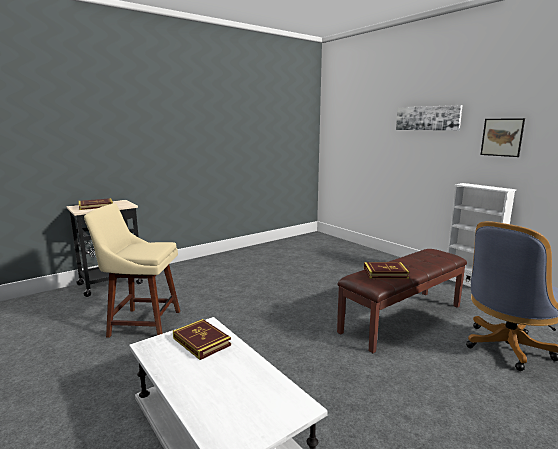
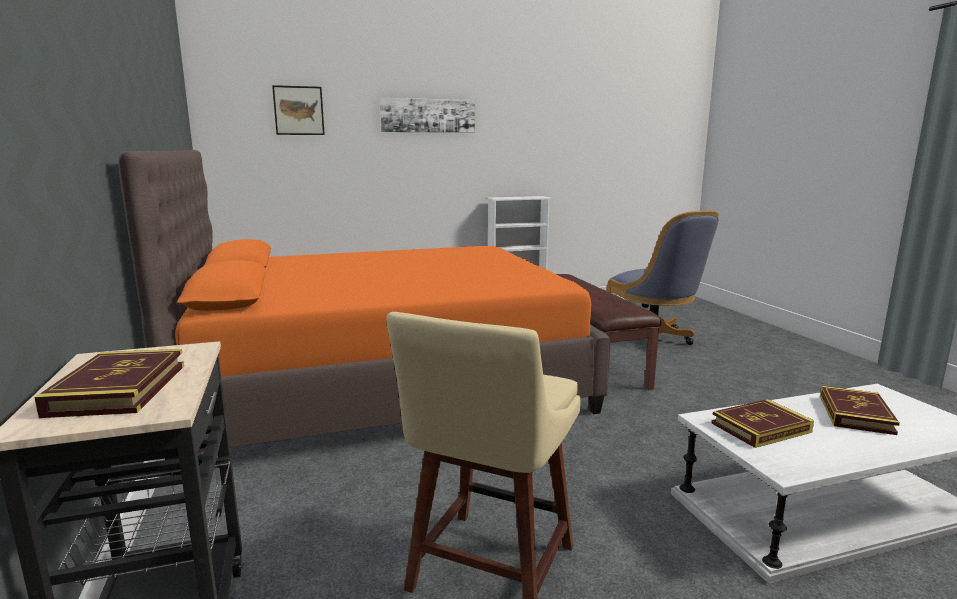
camera: 70 degrees left, 0 degrees up
(299, 271) = (384, 381): none -> orange bed
(385, 273) = (605, 301): book -> book (855, 414)
(502, 137) = (521, 140): picture -> picture (298, 110)

